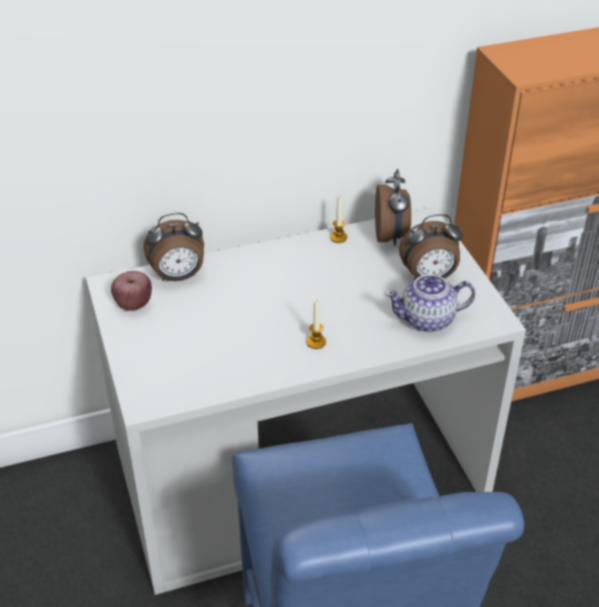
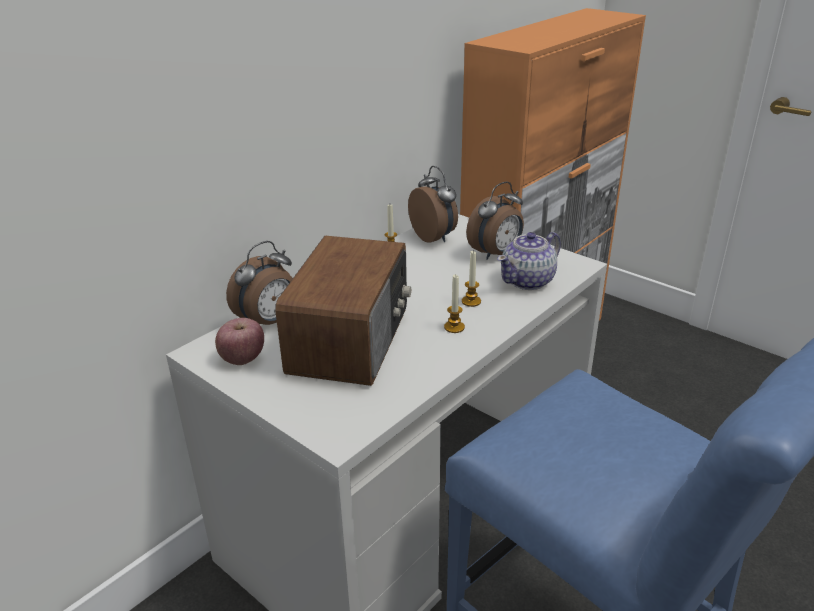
camera: 30 degrees left, 10 degrees down
(225, 320) = (352, 339): none -> radio
(355, 321) = (471, 301): none -> candle

